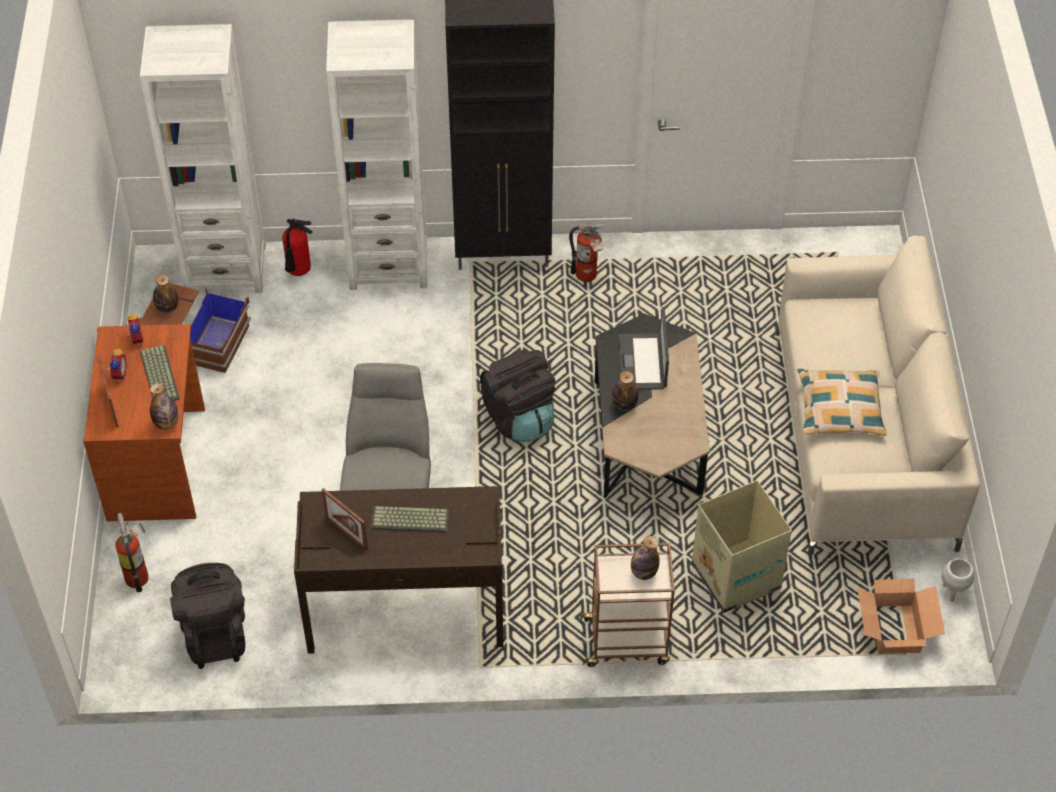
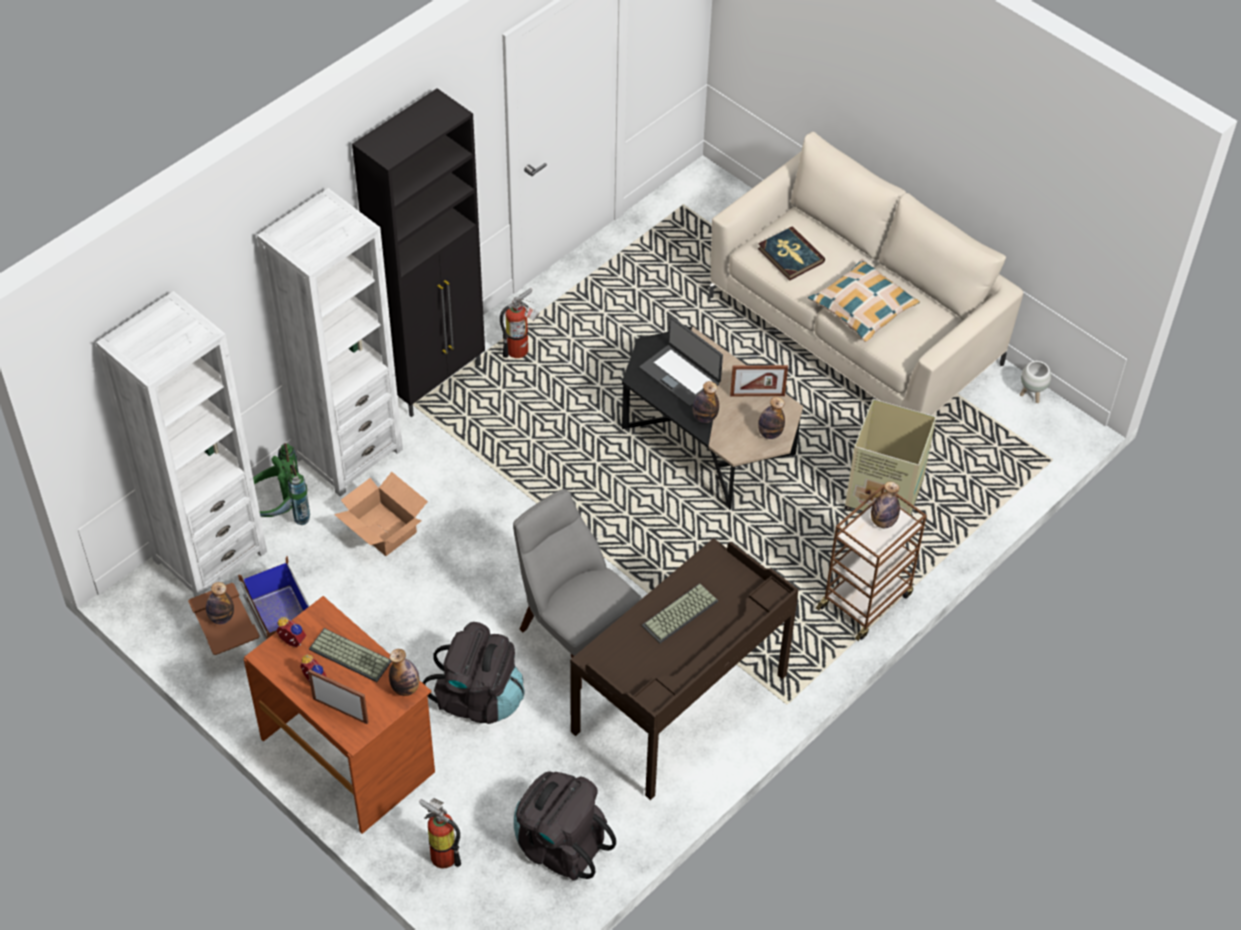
camera: 45 degrees left, 0 degrees up
(298, 272) = (279, 513): fire extinguisher -> green backpack
(346, 533) = (644, 661): picture frame -> picture frame (757, 395)
(519, 417) = (595, 497): black backpack -> black backpack (478, 698)
(659, 452) = (770, 433): none -> bottle
(828, 330) = (790, 255): none -> book
(894, 630) = (1025, 451): cardboard box -> cardboard box (383, 530)

